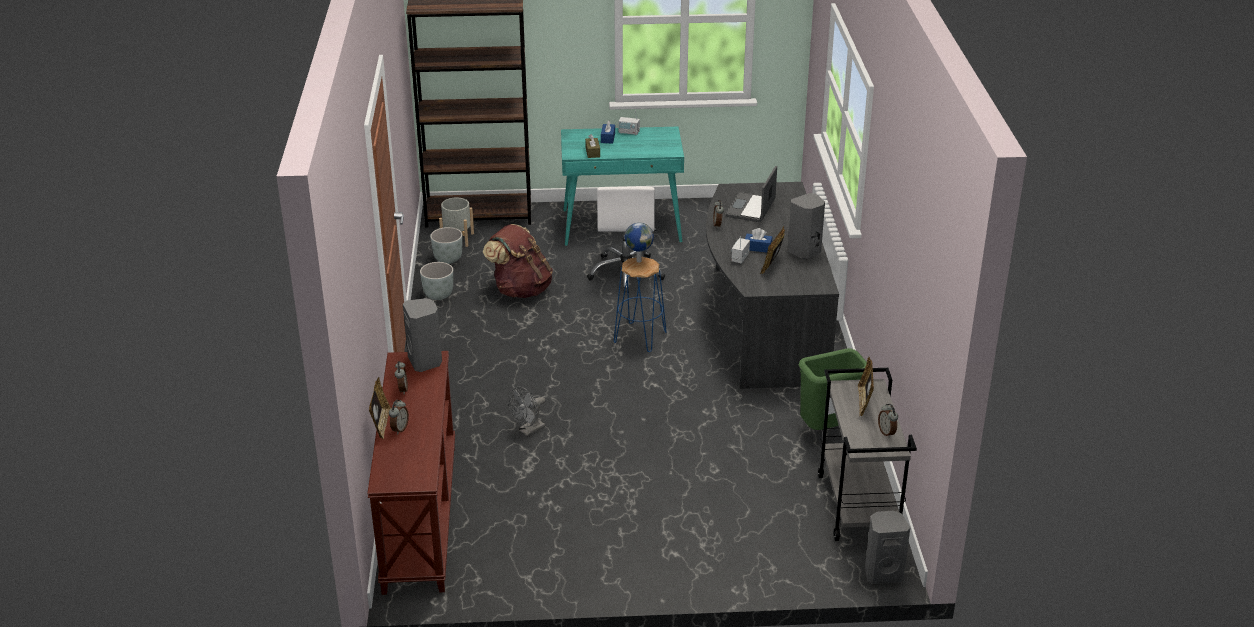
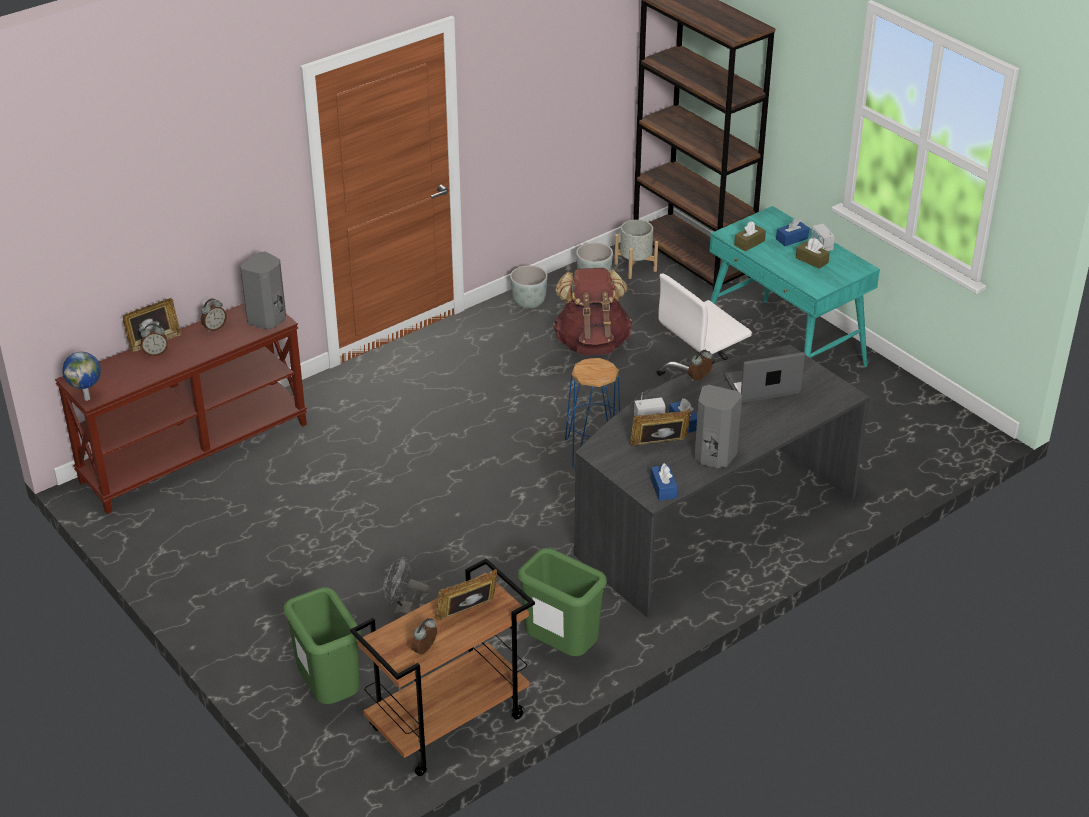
camera: 55 degrees right, 5 degrees up
(528, 431) = (370, 454): grey fan -> grey fan (405, 611)
(638, 261) = (602, 365): globe -> globe (87, 398)
(640, 141) = (812, 260): none -> brown tissue box
(779, 548) = (330, 693): none -> green trash can
(818, 280) = (663, 488): none -> blue tissue box
(859, 507) = (447, 724): grey cart -> brown cart
(882, 573) = (351, 785): grey speaker -> none

